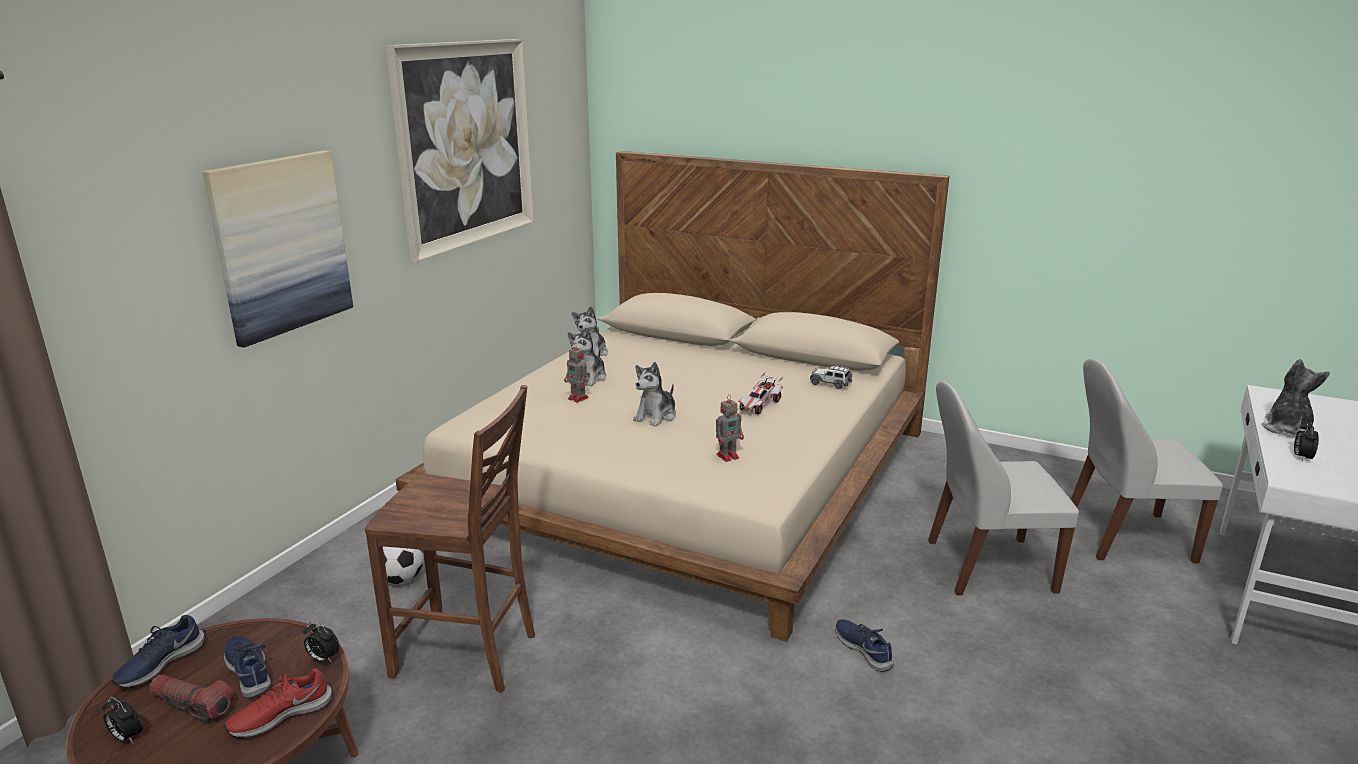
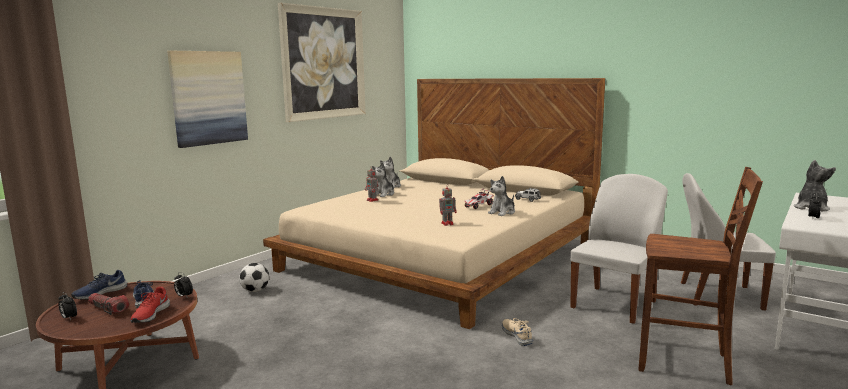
camera: 10 degrees right, 10 degrees down
(280, 714) = (150, 314): red shoe -> red shoe turned 60 degrees counterclockwise
(468, 655) = (278, 323): brown chair -> brown chair (685, 362)
(656, 416) = (414, 209): plush toy -> plush toy (502, 212)
(864, 649) = (517, 335): blue shoe -> beige shoe
(986, 566) = (614, 304): white chair -> white chair turned 120 degrees clockwise

